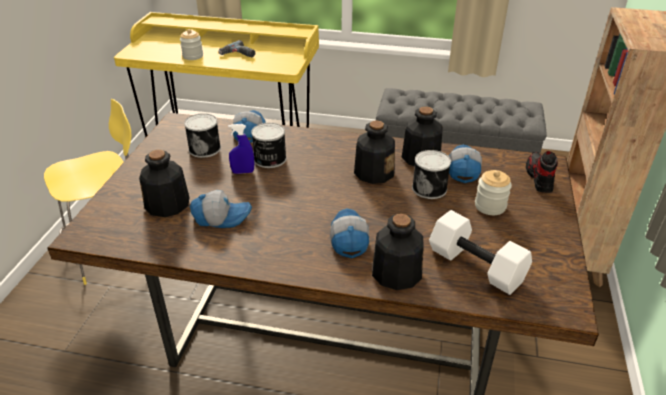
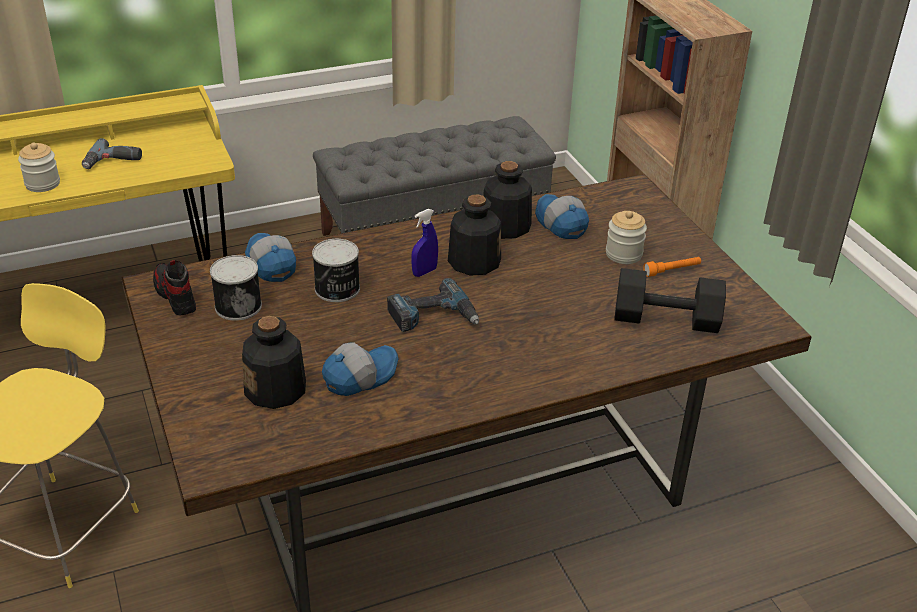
camera: 35 degrees left, 0 degrees up
(243, 172) = (322, 316): blue spray bottle -> blue spray bottle (424, 272)
(308, 198) = (433, 316): none -> power drill
(348, 239) = (522, 343): cap -> none
(396, 273) = (602, 356): bottle -> none
(430, 188) = (548, 257): can -> none
(477, 266) = (667, 318): white dumbbell -> black dumbbell
(518, 232) = (672, 271): none -> orange flashlight
(539, 177) = (640, 207): shoe -> shoe (175, 296)

